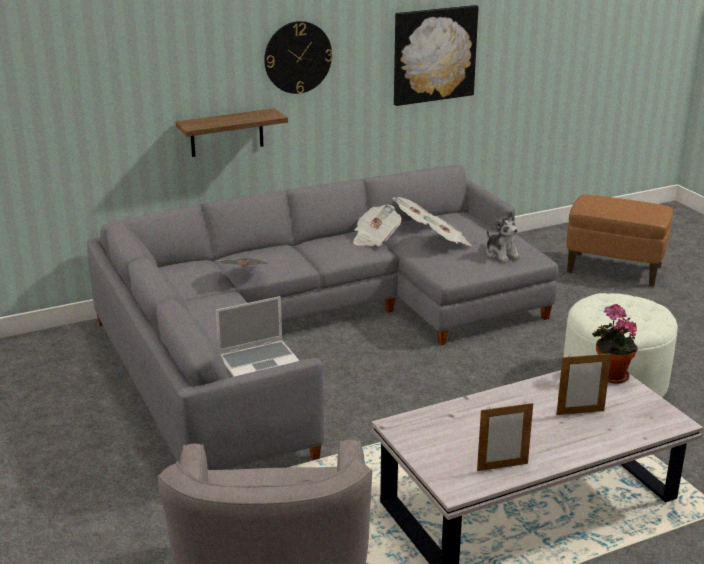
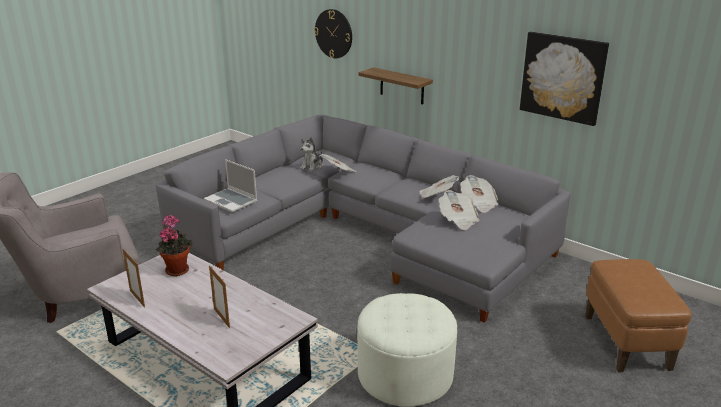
camera: 65 degrees right, 0 degrees up
(297, 57) = (451, 47): wall clock -> wall clock (334, 33)
(501, 254) = (470, 247): plush toy -> plush toy (312, 166)
(610, 376) = (285, 324): potted plant -> potted plant (177, 269)

